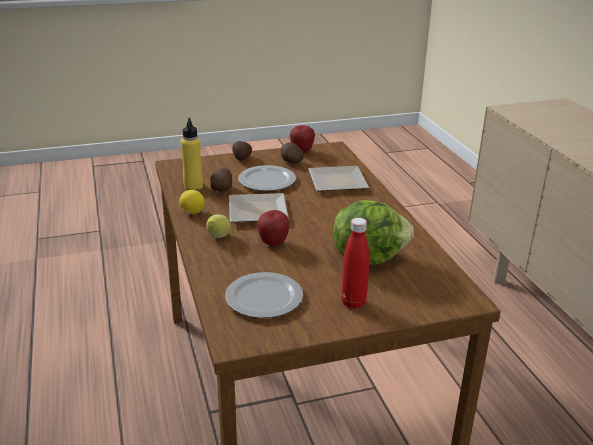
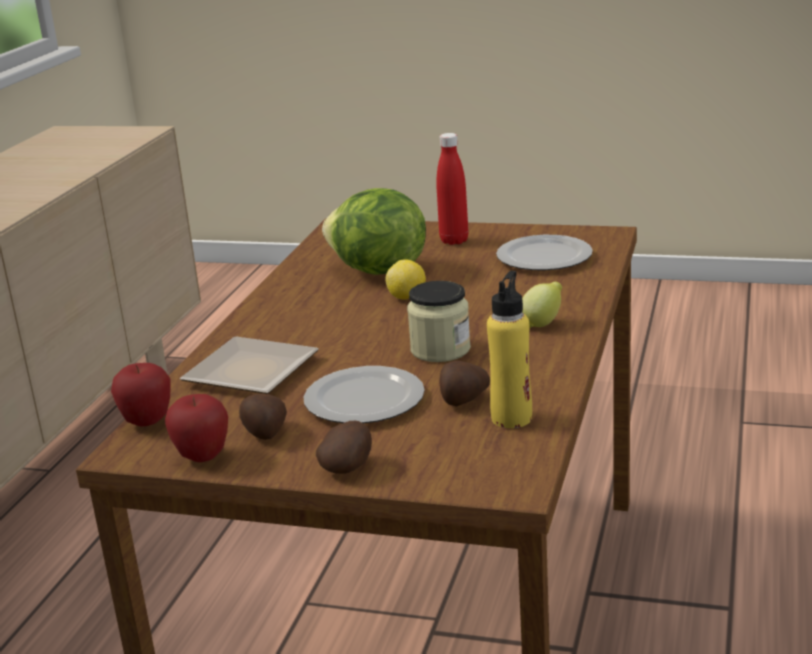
camera: 145 degrees left, 5 degrees down
(192, 213) = (552, 367): lemon -> lemon (407, 297)
(259, 210) = (440, 350): plate -> jar
(273, 243) = (472, 304): apple -> apple (147, 422)

